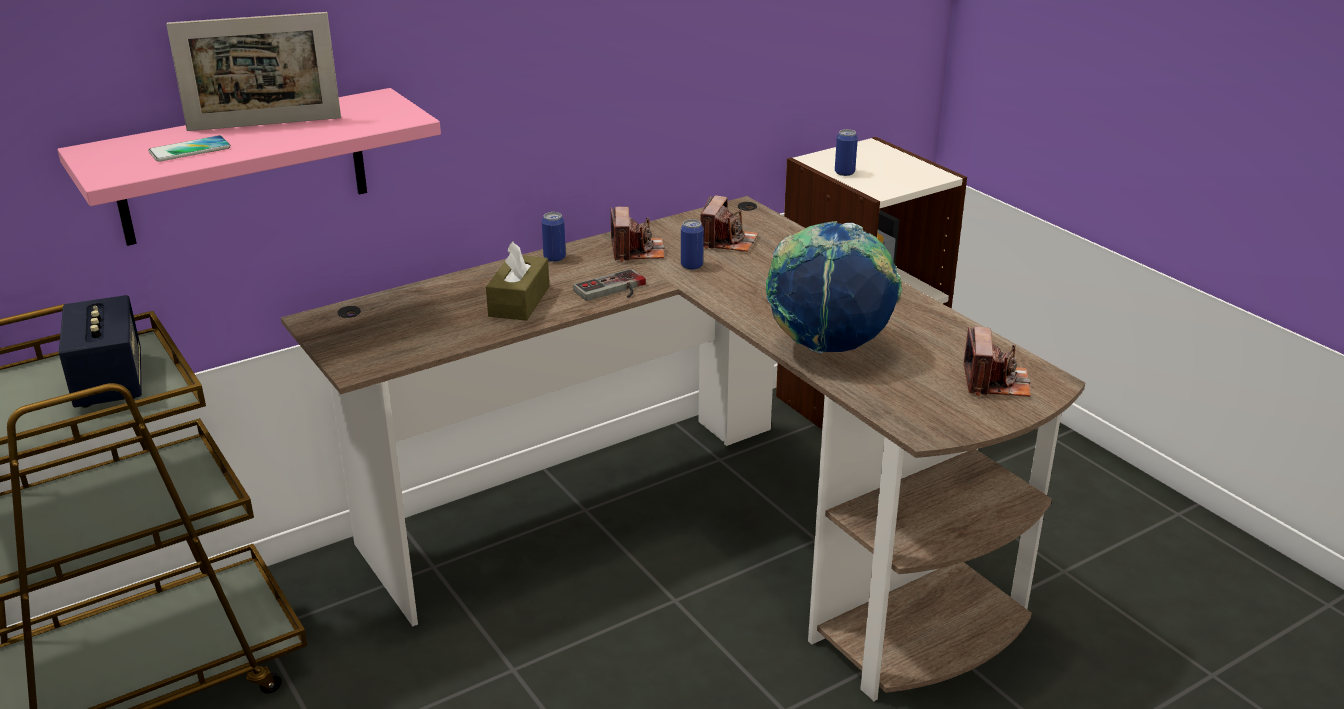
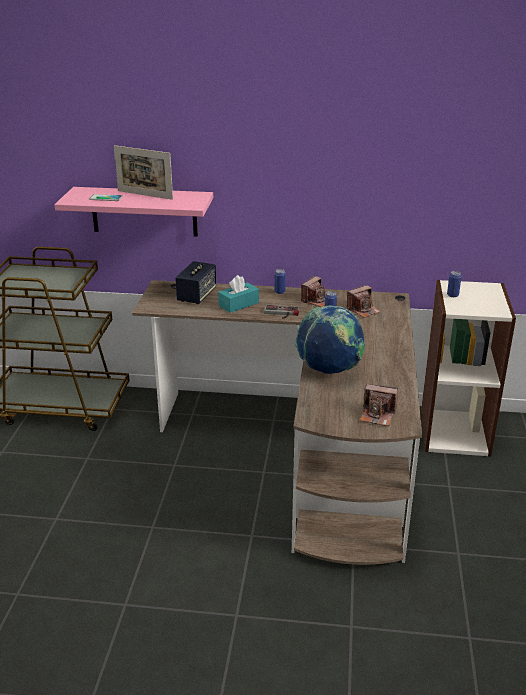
camera: 40 degrees right, 0 degrees up
(110, 382) = (59, 281): speaker -> speaker (196, 296)
(519, 301) = (238, 304): brown tissue box -> turquoise tissue box
(995, 382) = (377, 415): camera -> camera turned 60 degrees clockwise

